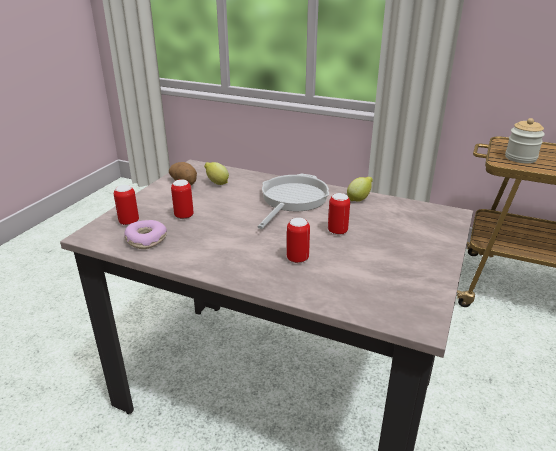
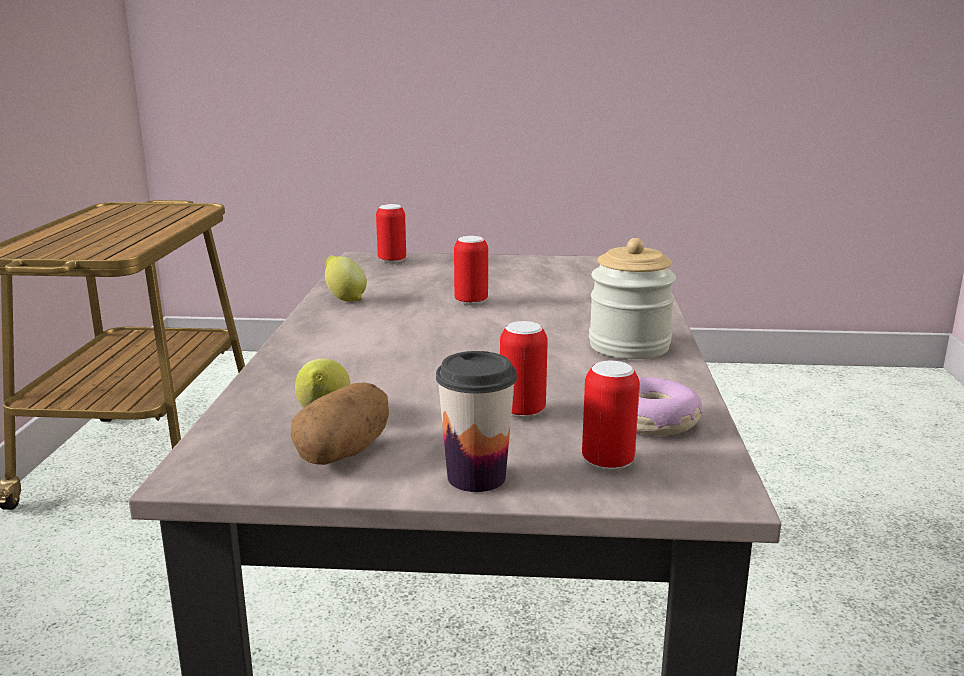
camera: 110 degrees left, 10 degrees down
(146, 199) = (476, 477): none -> cup
(292, 199) = (374, 338): frying pan -> none
(297, 259) = (574, 313): can -> can (392, 260)
(520, 158) = (93, 247): jar -> jar (629, 346)

